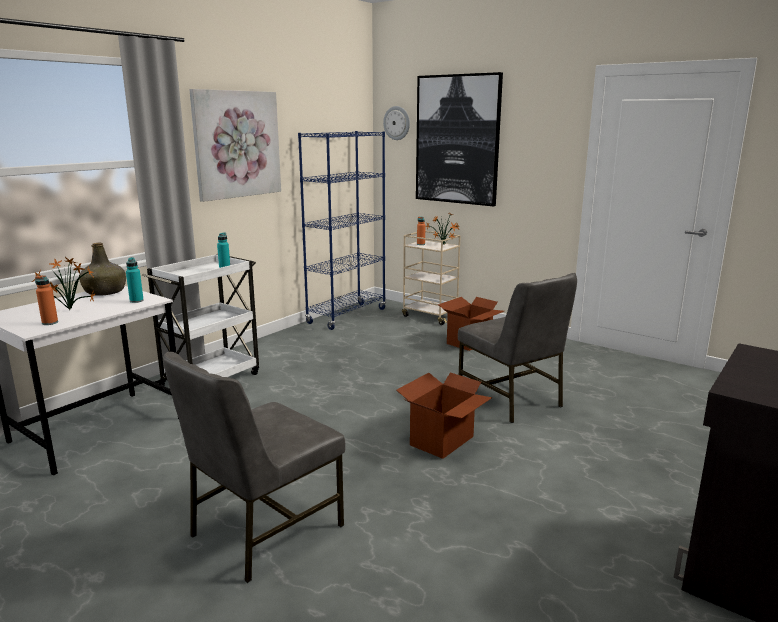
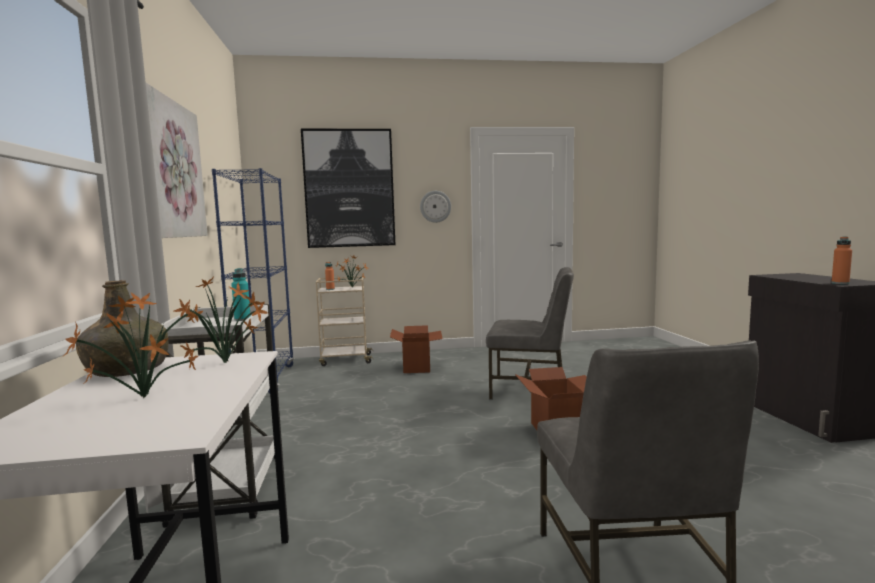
camera: 45 degrees left, 10 degrees down
(50, 323) = (172, 418): orange bottle -> orange bottle (840, 283)
(136, 301) = (228, 363): turquoise bottle -> potted plant
(397, 123) = (276, 174): wall clock -> wall clock (435, 206)

